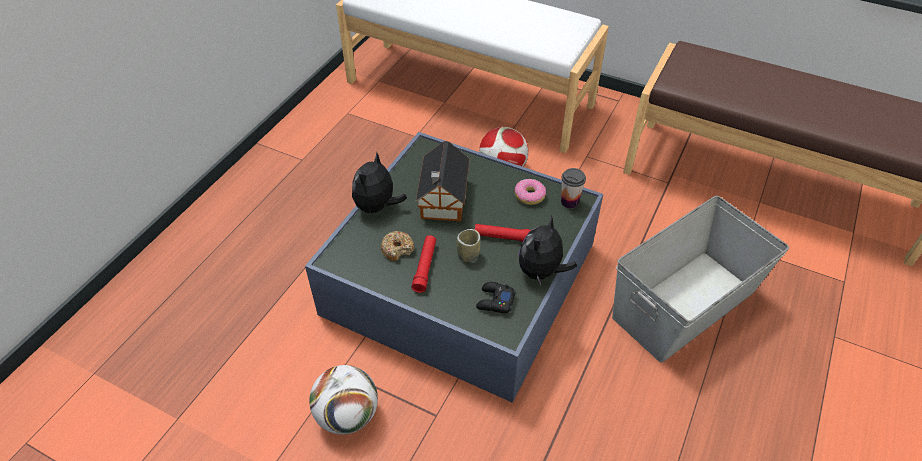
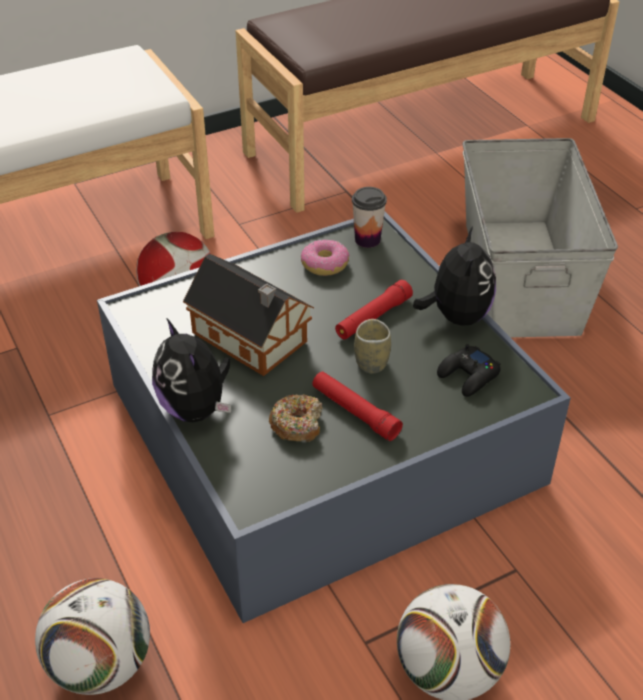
camera: 55 degrees left, 5 degrees down
(263, 278) = (101, 664): none -> football
(541, 272) = (456, 316): plush toy -> plush toy turned 150 degrees counterclockwise

